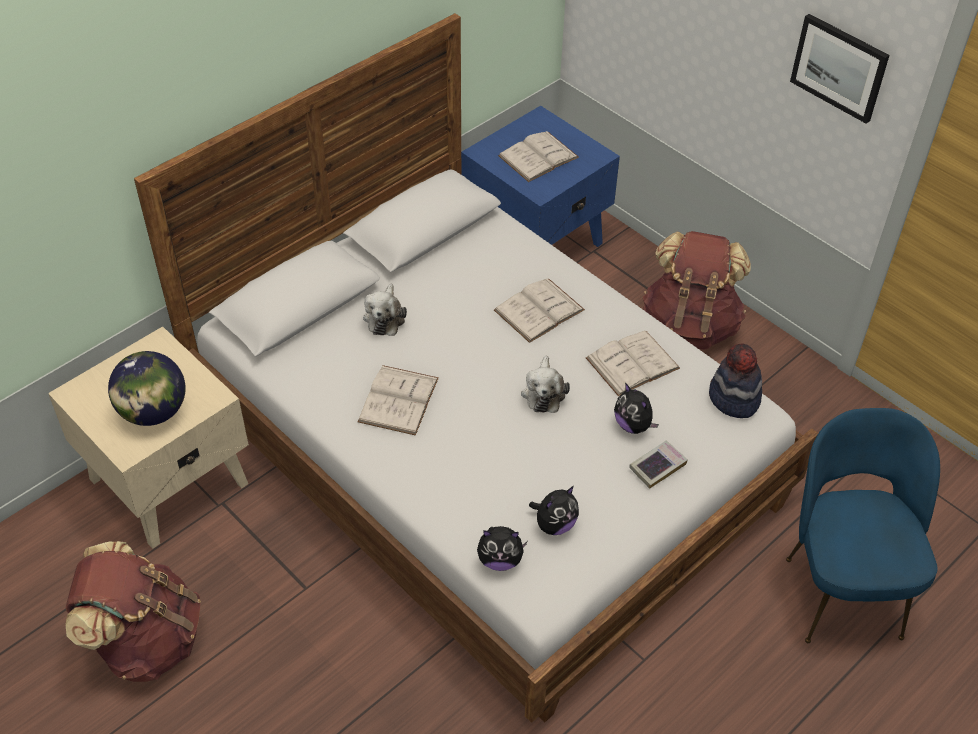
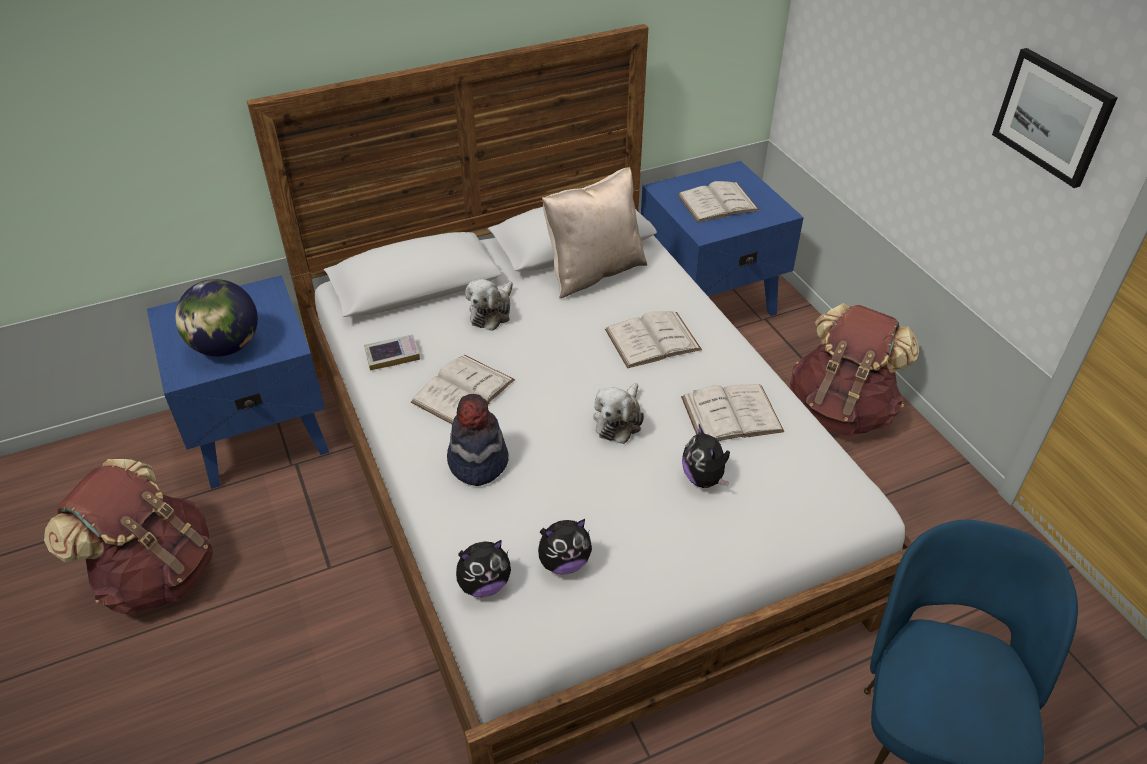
camera: 20 degrees right, 5 degrees down
(170, 480) = (261, 431): beige nightstand -> blue nightstand
(457, 254) = (594, 272): none -> beige pillow
(500, 560) = (484, 584): plush toy -> plush toy turned 45 degrees counterclockwise
(657, 466) = (712, 530): book -> book (392, 355)
(733, 398) = (835, 479): hat -> hat (477, 461)

